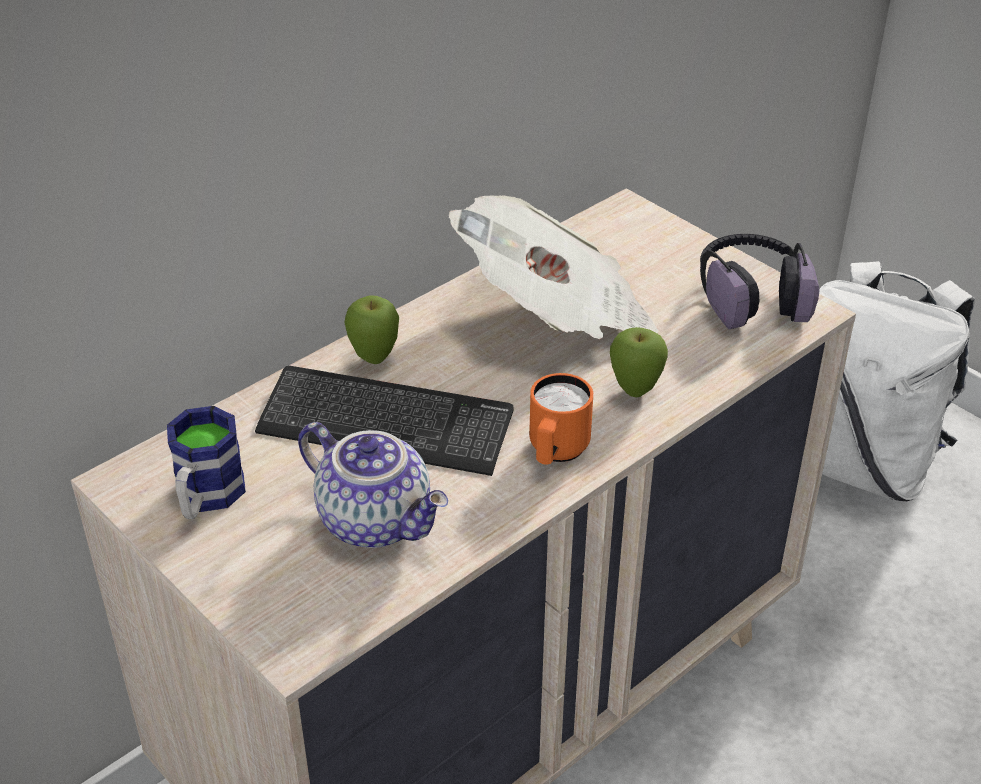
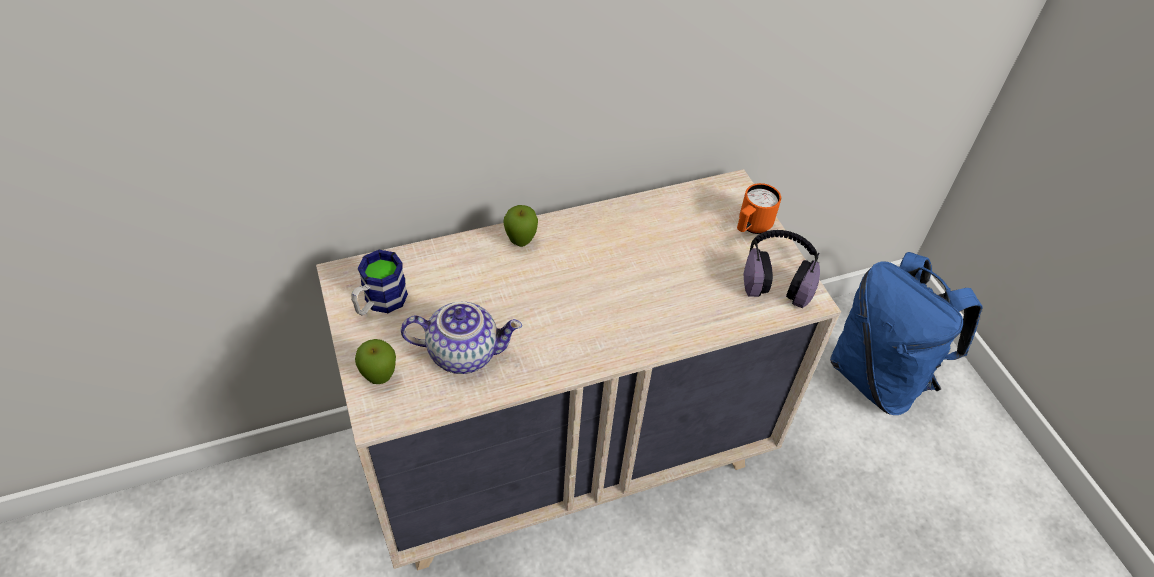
camera: 20 degrees right, 10 degrees up
(377, 520) = (464, 352): teapot -> teapot turned 60 degrees counterclockwise
(385, 425) = (503, 290): keyboard -> none
(556, 314) = (646, 248): newspaper -> none
(556, 453) = (591, 345): orange mug -> orange mug (751, 227)
(635, 391) = (663, 319): apple -> apple (380, 378)
(862, 463) = (879, 377): white backpack -> blue backpack

